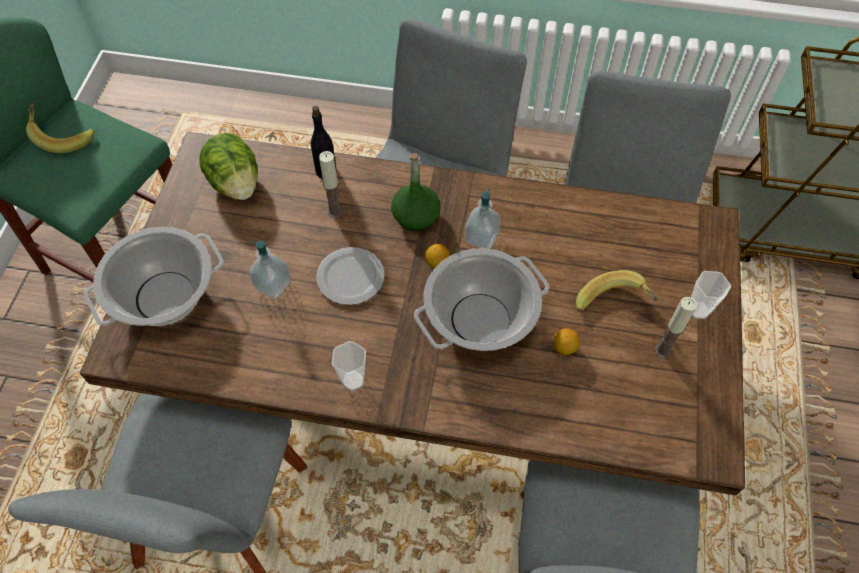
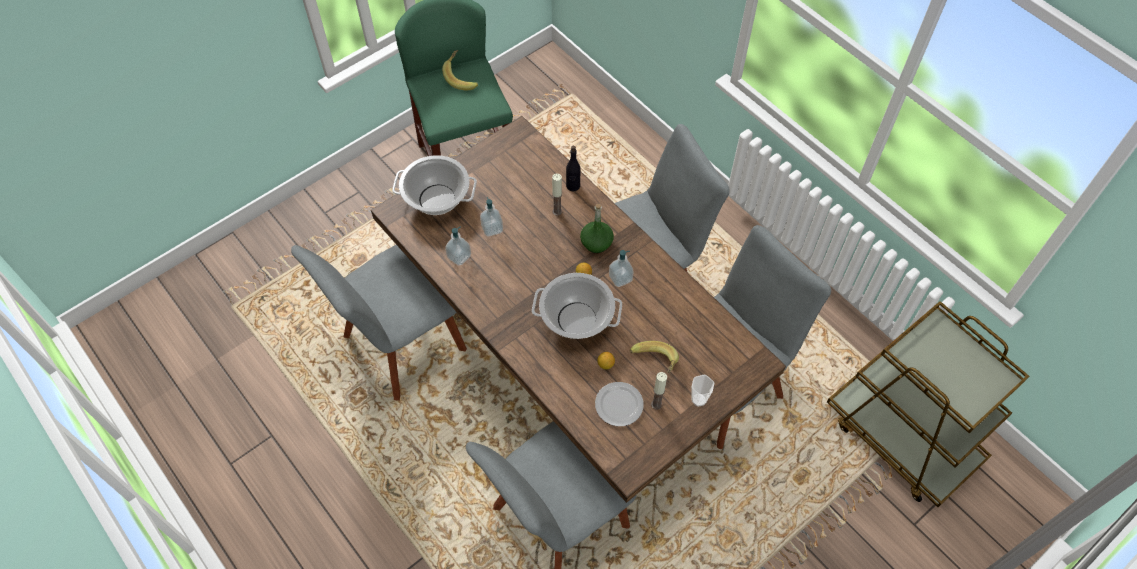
camera: 40 degrees right, 0 degrees up
(236, 183) = (521, 161): lettuce -> none
(261, 348) = (459, 256): none -> soap dispenser
(351, 278) = (532, 252): plate -> plate (618, 405)
(353, 380) = (487, 303): cup -> none

